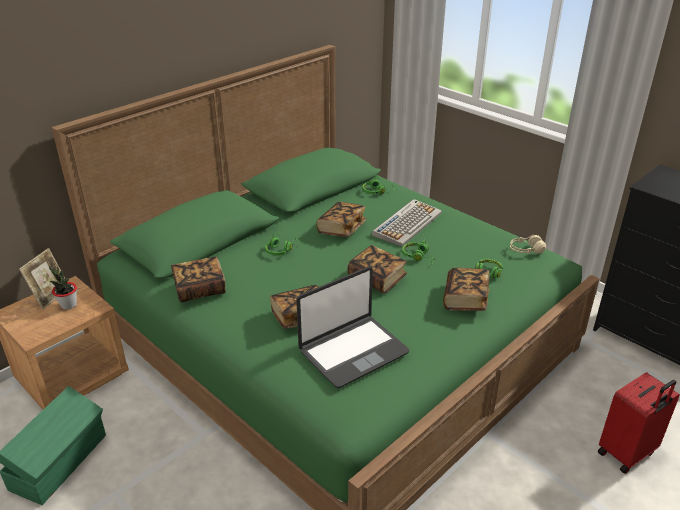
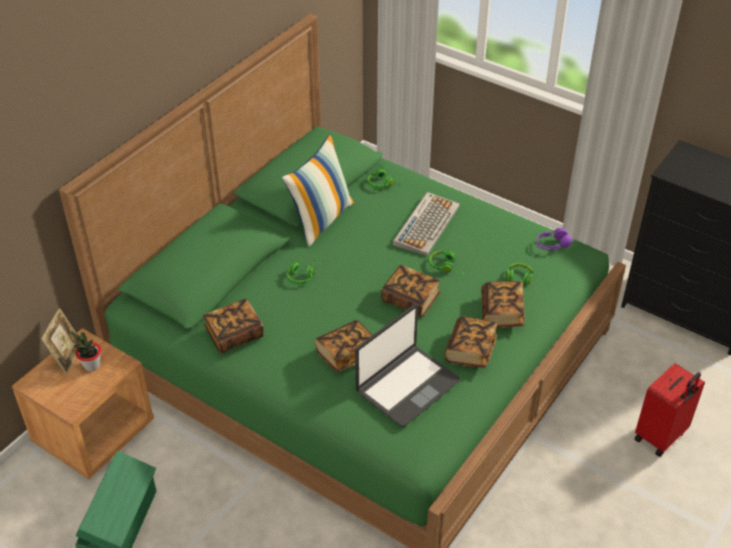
camera: 10 degrees left, 10 degrees up
(312, 211) = (321, 219): none -> pillow
(341, 229) = (358, 240): book -> book (470, 351)
(526, 250) = (552, 245): beige headphones -> purple headphones

